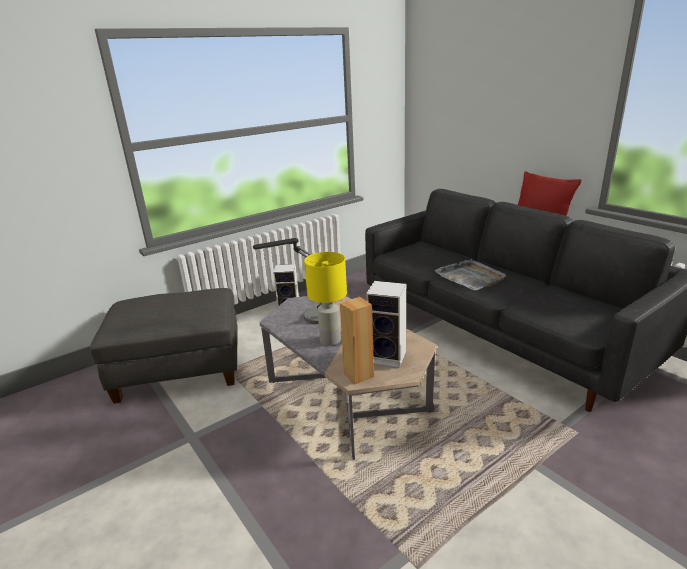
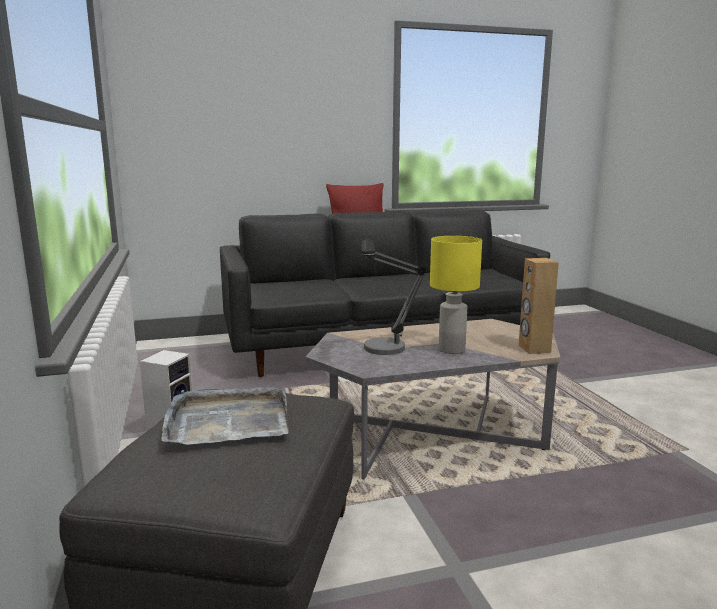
camera: 70 degrees left, 10 degrees down
(389, 357) = (505, 334): speaker -> none
(470, 277) = (375, 285): grey tray -> grey tray (227, 420)

